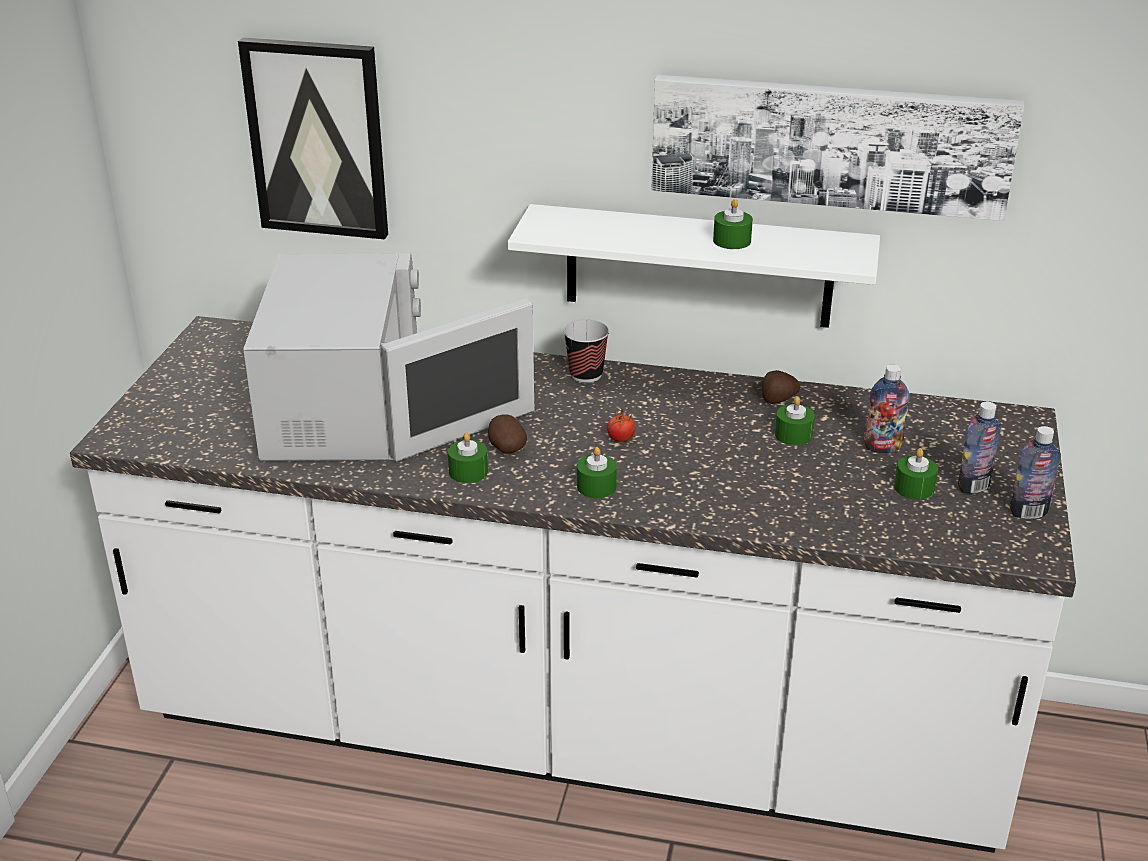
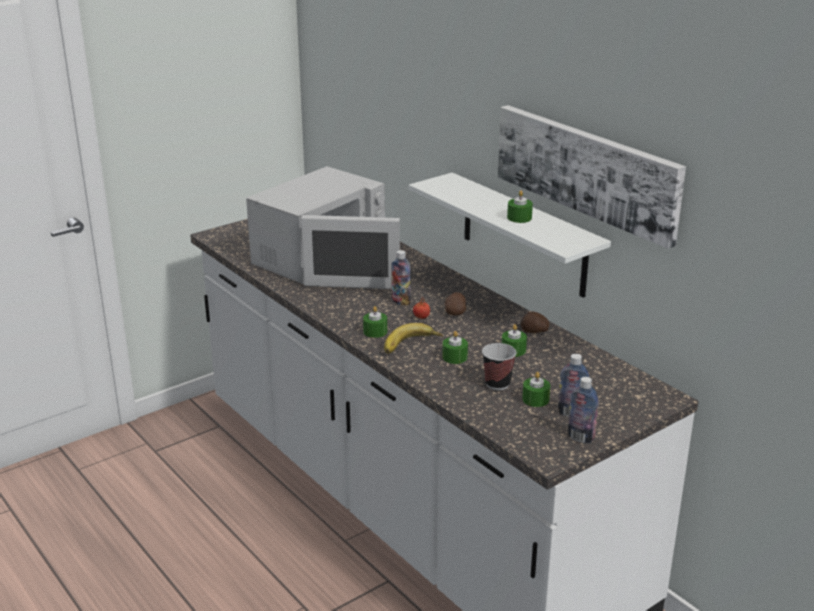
camera: 40 degrees right, 5 degrees down
(317, 138) = (372, 110): picture -> none
(468, 472) = (329, 302): green candle -> green candle (454, 357)
(505, 448) = (362, 299): potato -> potato (455, 313)
(586, 374) = (453, 284): cup -> cup (497, 384)
(671, 484) = (411, 345): none -> banana
(882, 447) = (553, 375): bottle -> bottle (401, 302)

